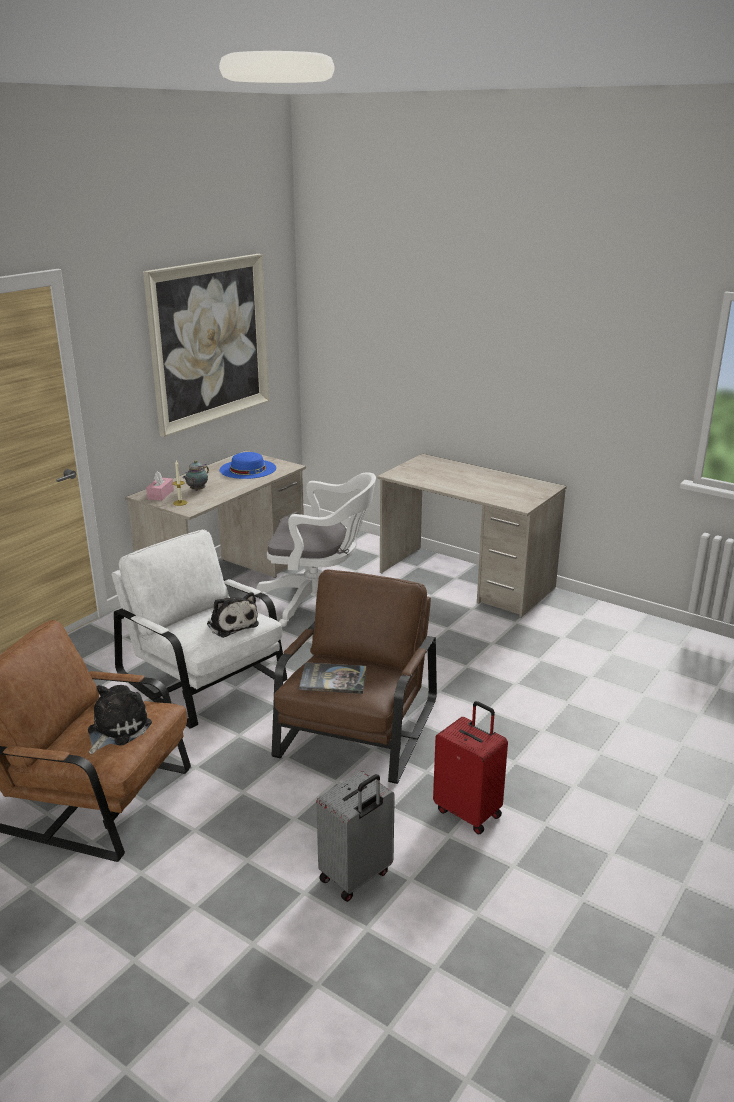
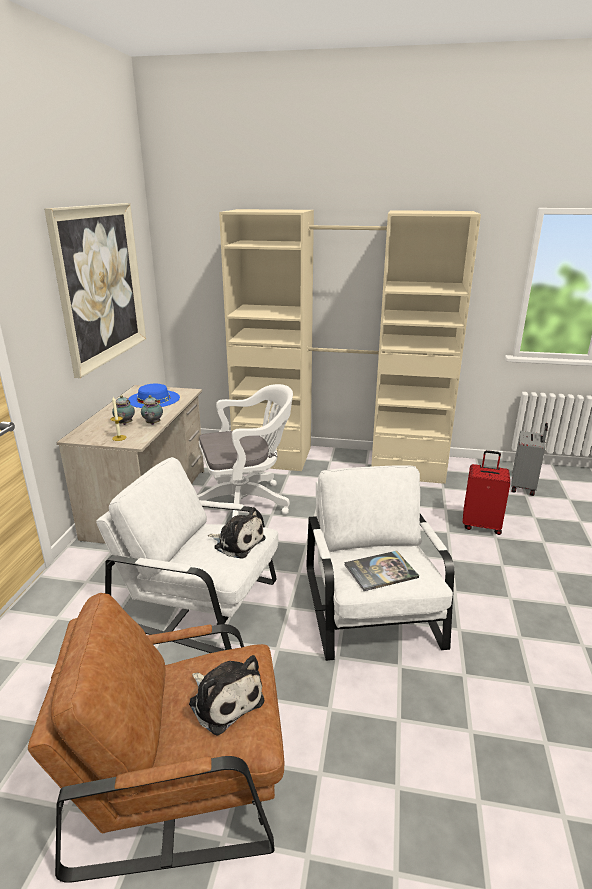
camera: 25 degrees left, 0 degrees up
(116, 729) = (224, 699): plush toy -> plush toy turned 135 degrees clockwise
(160, 494) = (92, 434): pink tissue box -> none
(222, 495) = (152, 424): none -> teapot
(356, 877) = (504, 761): grey suitcase -> grey suitcase (524, 487)
(357, 730) = (373, 609): brown armchair -> white armchair
(466, 580) = (340, 461): beige desk -> beige wardrobe
(469, 812) = (524, 655): red suitcase -> red suitcase (481, 525)

